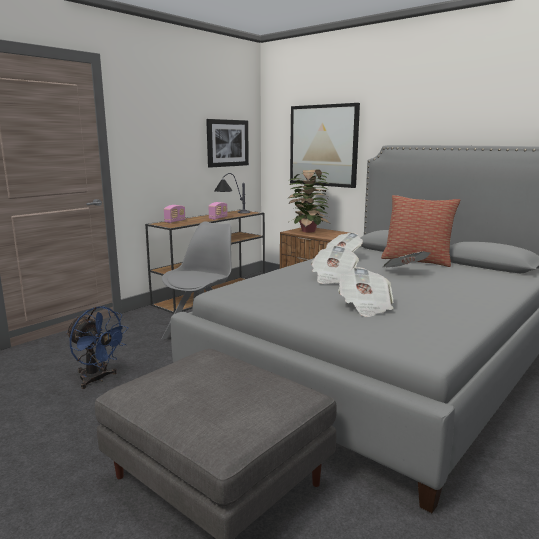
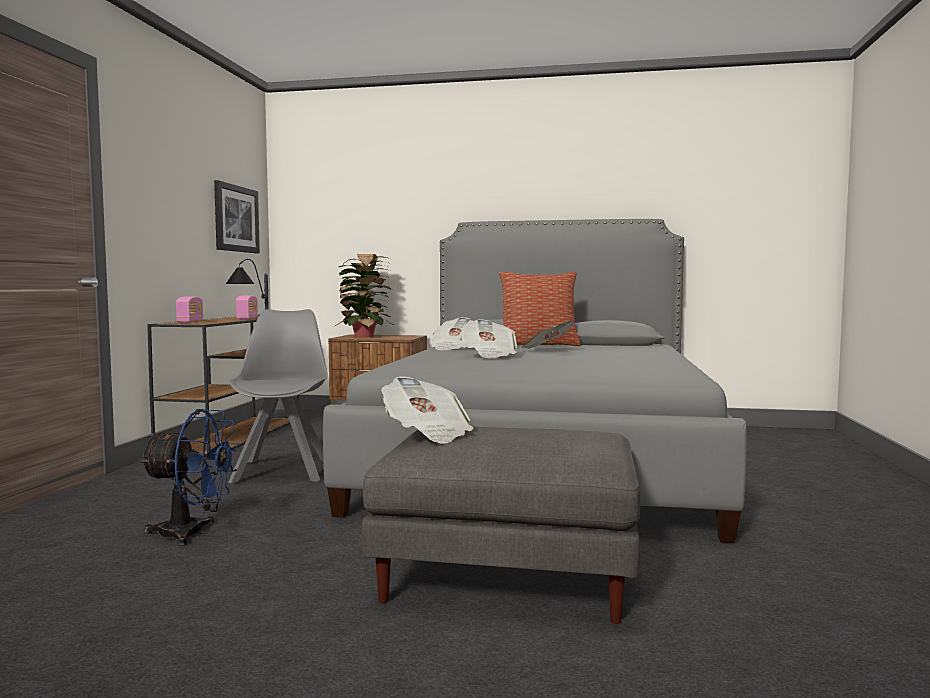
camera: 30 degrees left, 10 degrees down
(323, 145) = (371, 226): picture -> none
(365, 306) = (567, 366): newspaper -> newspaper (427, 434)

